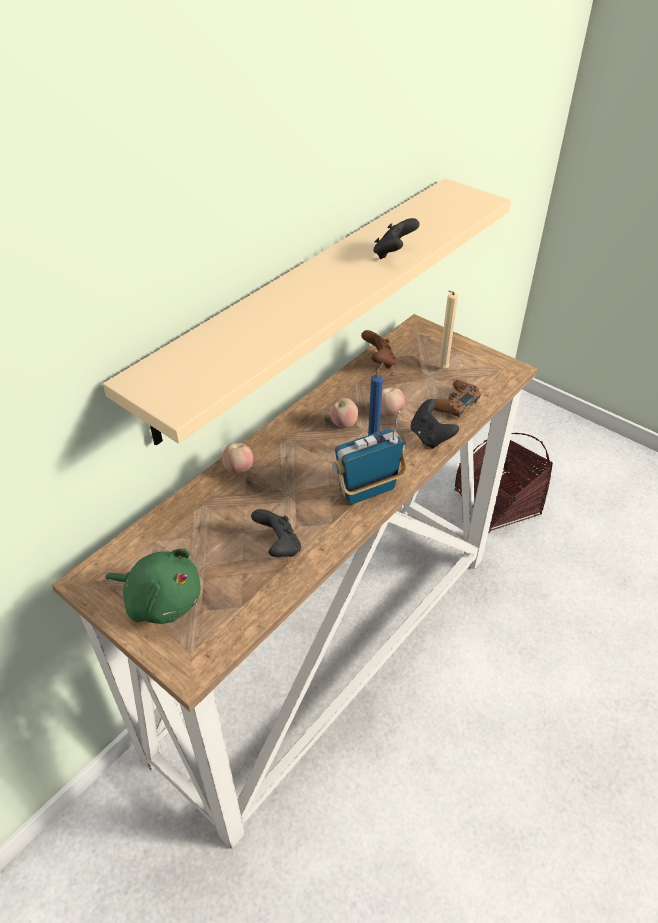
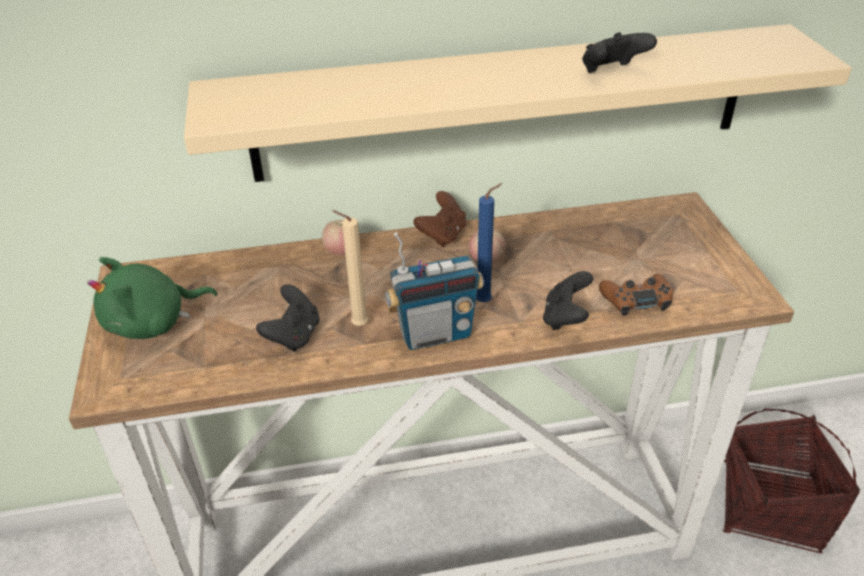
camera: 40 degrees right, 5 degrees down
(161, 599) = (153, 323): green plush toy -> green plush toy turned 90 degrees clockwise
(368, 491) = (435, 334): radio -> radio turned 150 degrees clockwise
(379, 361) = (597, 221): brown game controller -> brown game controller (442, 235)
(389, 413) = (548, 273): apple -> none
(441, 369) = (662, 258): beige candle -> beige candle (357, 325)

